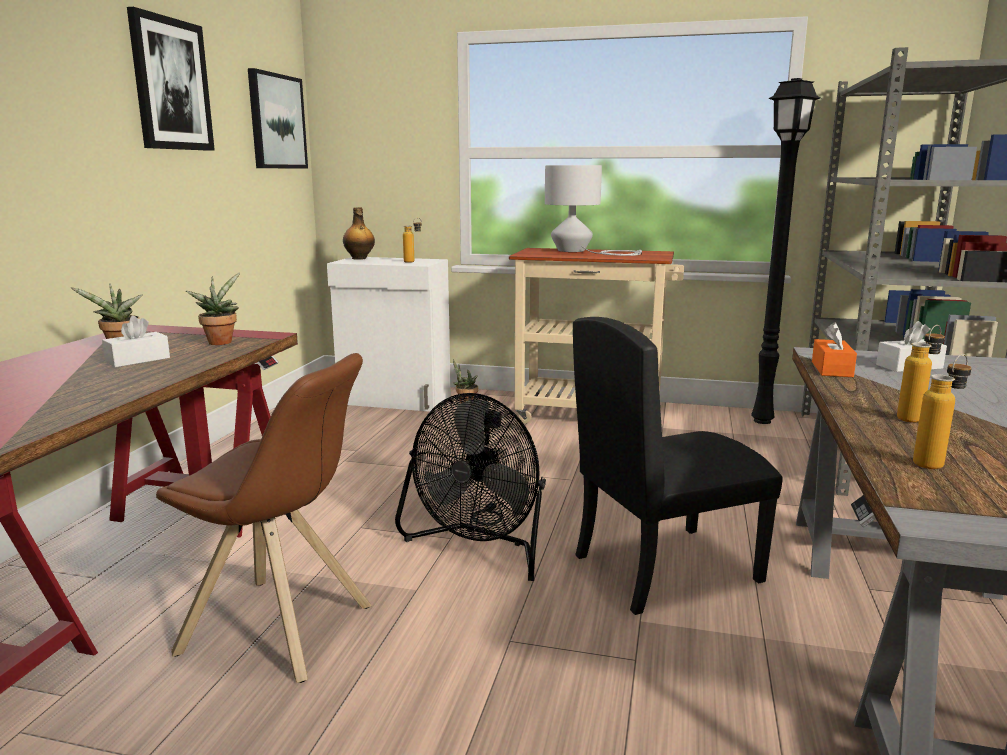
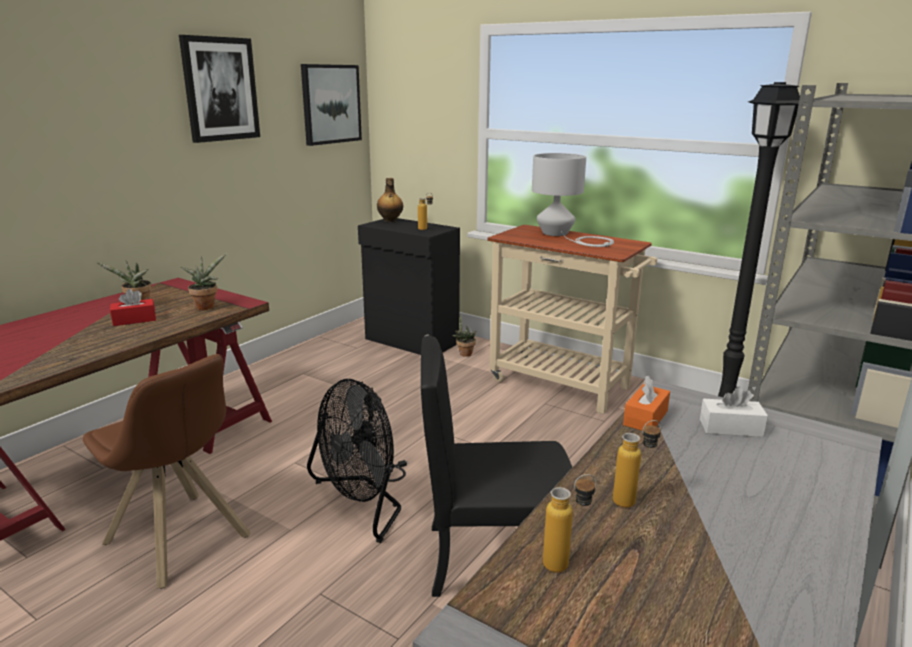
camera: 20 degrees right, 5 degrees up
(138, 360) = (134, 320): white tissue box -> red tissue box
(395, 400) = (411, 341): white cabinet -> black cabinet

